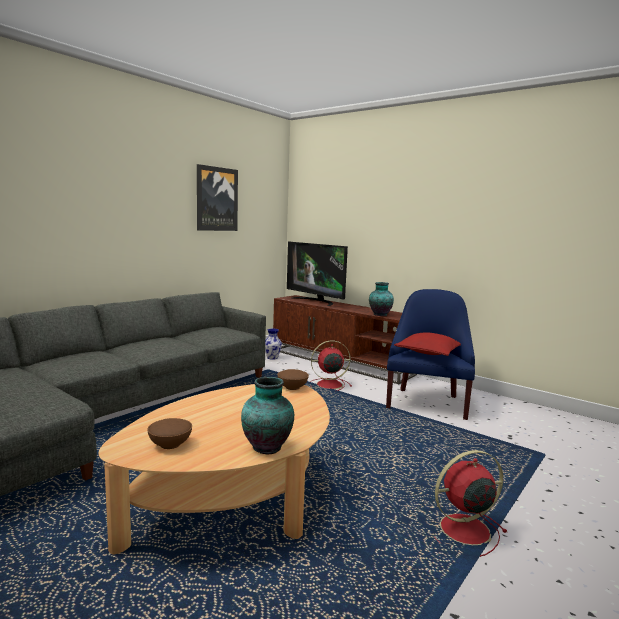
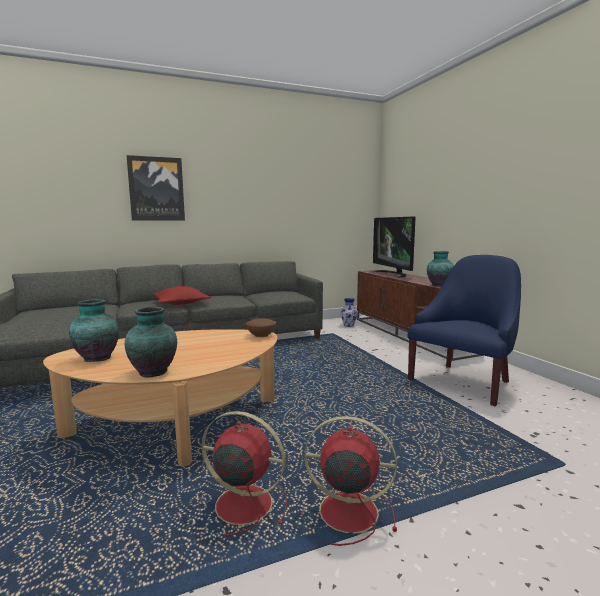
camera: 30 degrees right, 0 degrees up
(169, 444) = (97, 358): brown bowl -> vase
(216, 199) = (300, 181): picture -> picture (156, 189)
(328, 385) = (373, 352): red fan -> red fan (241, 504)
(428, 352) = (460, 323): red pillow -> red pillow (181, 303)

